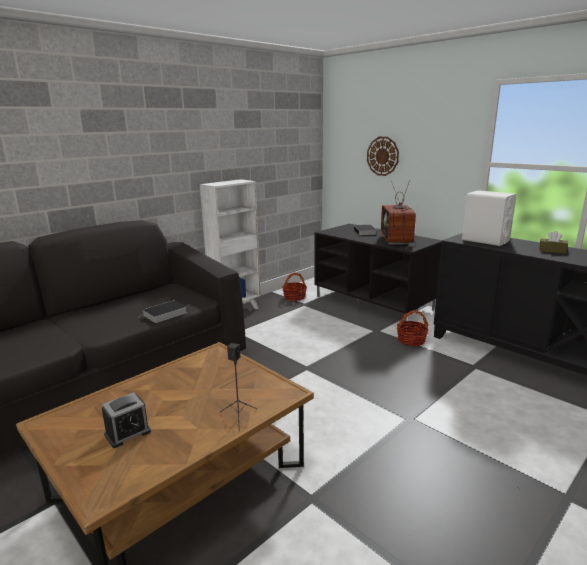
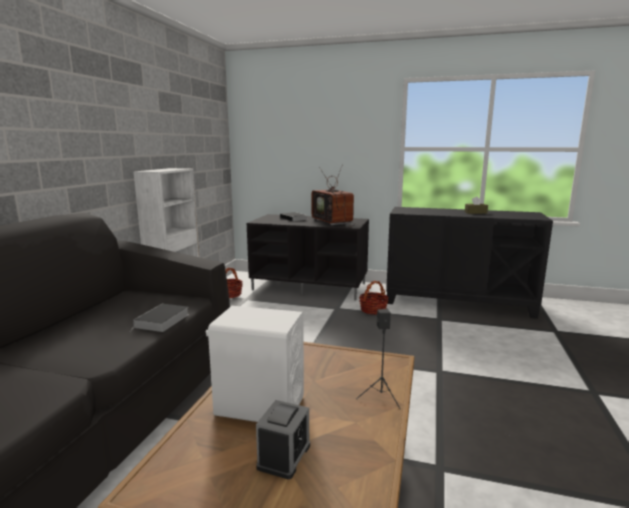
camera: 30 degrees left, 5 degrees down
(382, 156) = (300, 146): wall clock -> none
(485, 240) = (420, 211): white speaker -> white speaker (259, 406)

